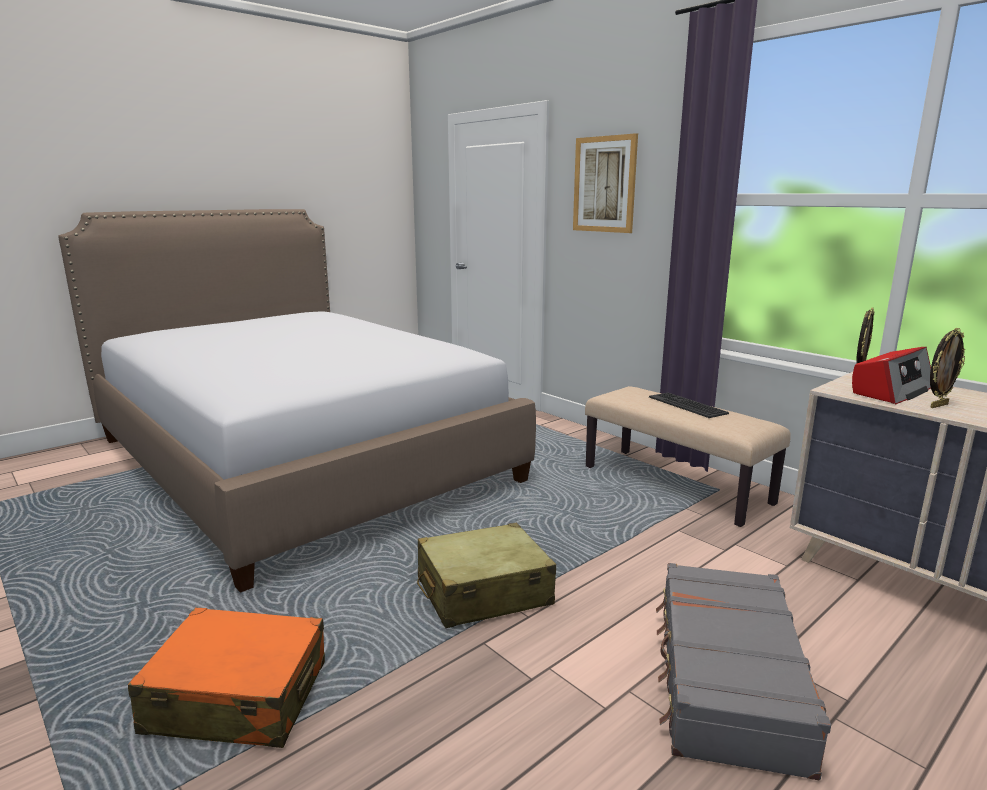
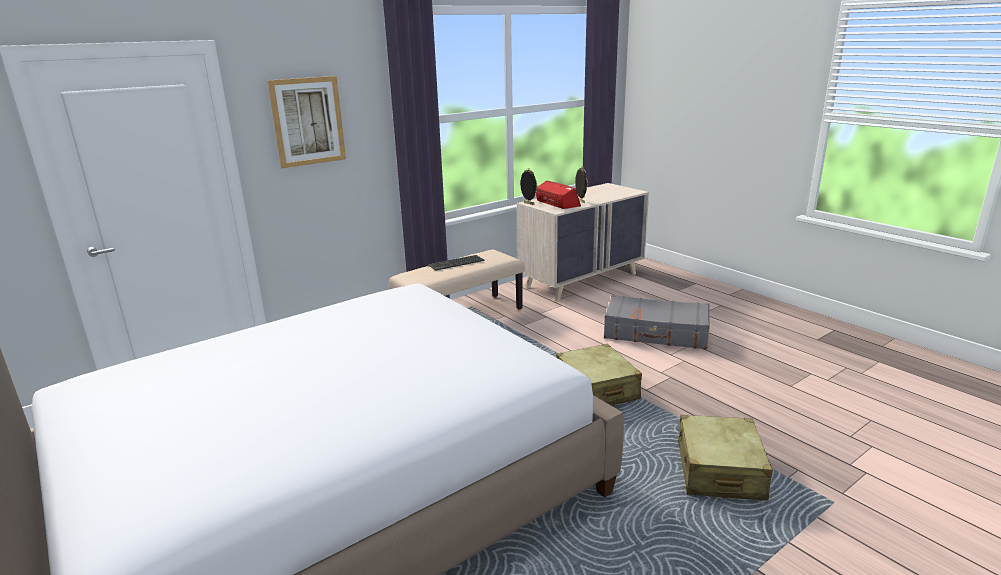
camera: 85 degrees left, 5 degrees up
(238, 697) = (719, 471): orange suitcase -> beige suitcase

